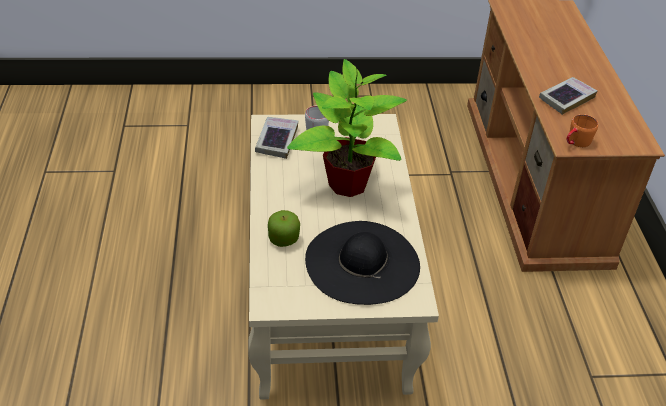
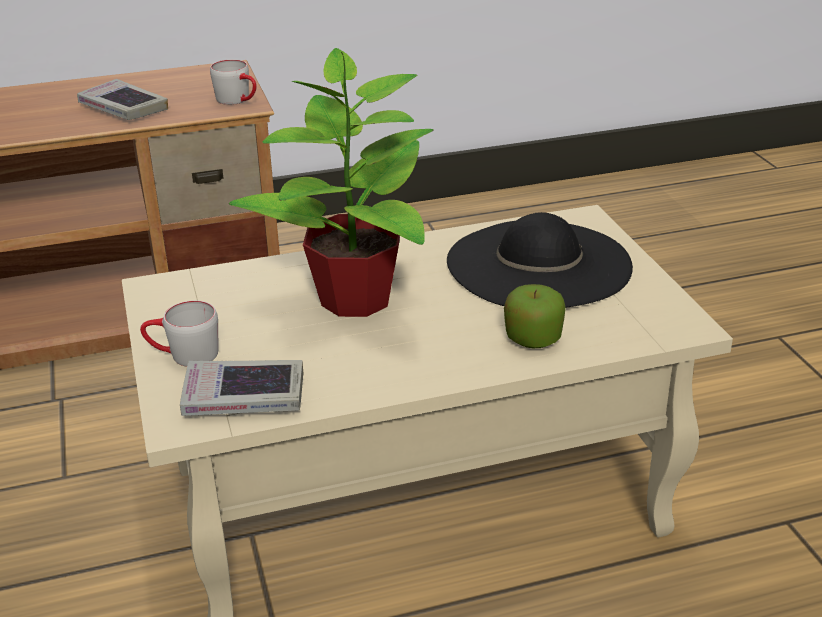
camera: 100 degrees left, 10 degrees down
(576, 143) = (238, 100): orange mug -> grey mug

